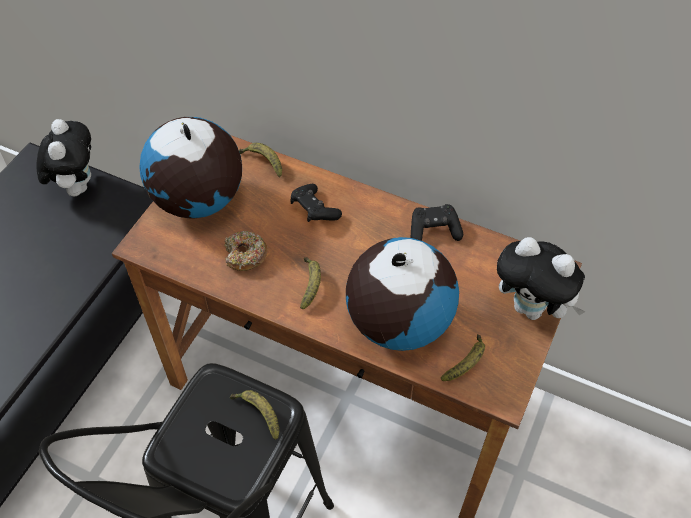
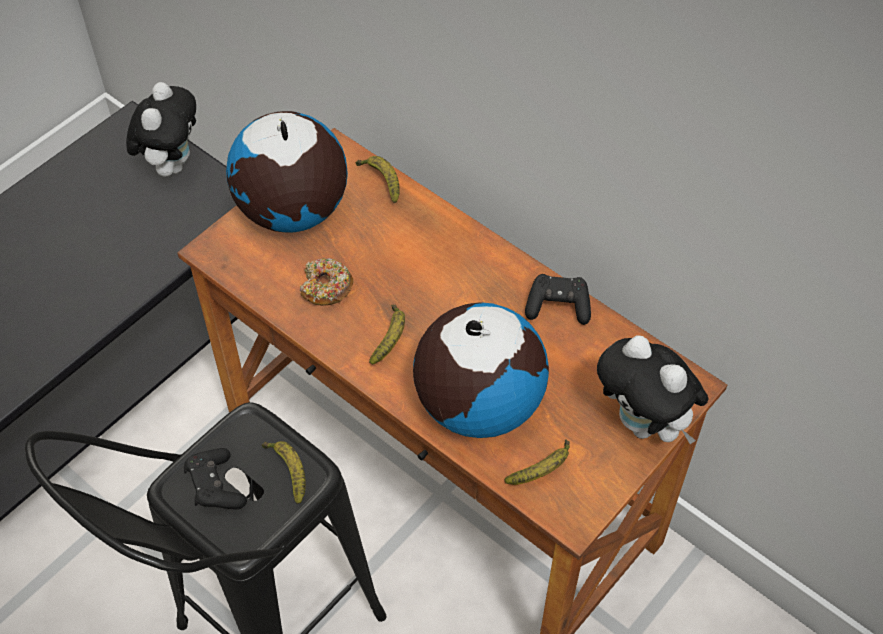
camera: 15 degrees right, 0 degrees up
(314, 210) = (423, 252): black game controller -> black game controller (215, 487)

